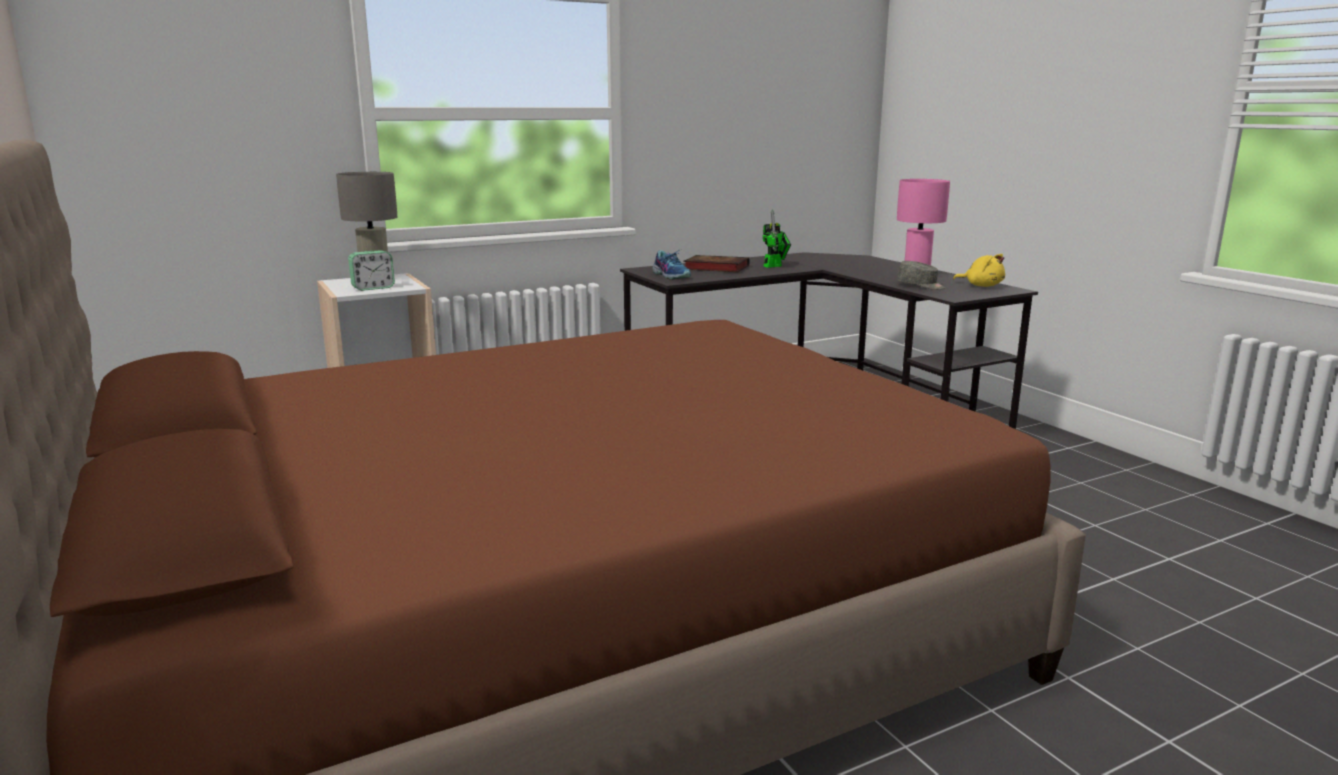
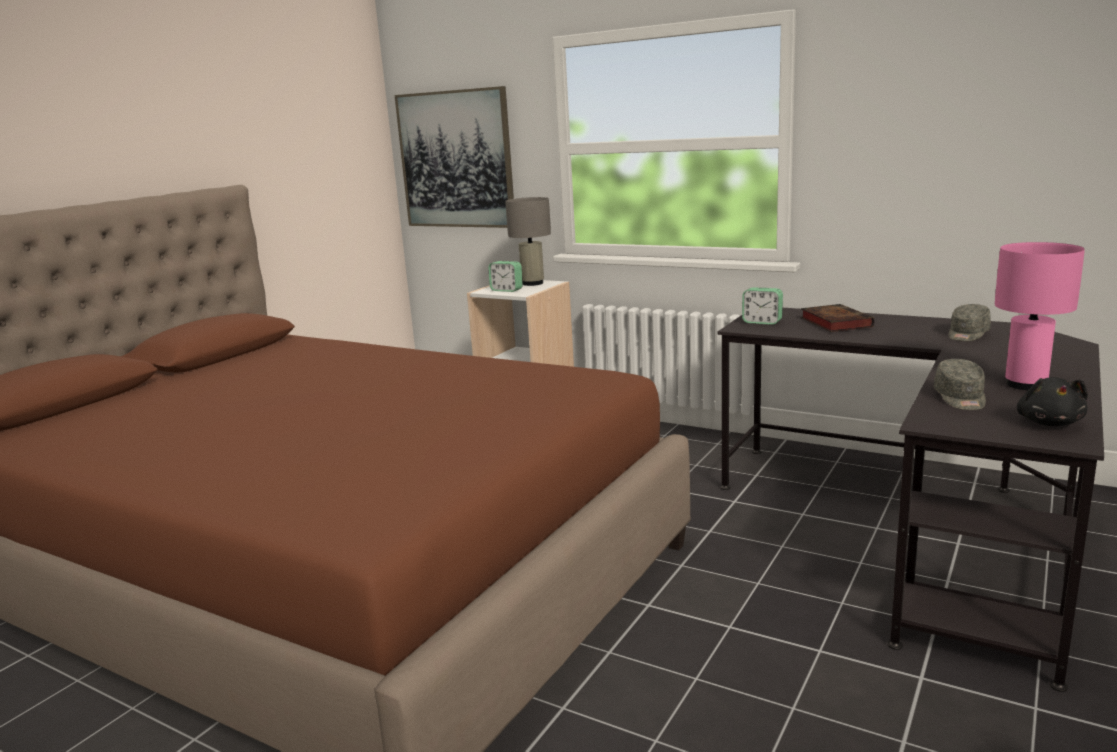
camera: 60 degrees right, 0 degrees up
(181, 124) = (456, 159): none -> picture
(671, 275) = (762, 322): shoe -> alarm clock
(775, 266) = (905, 333): toy robot -> none
(804, 261) = (967, 334): none -> grey cap
(981, 286) = (1049, 422): yellow plush toy -> black plush toy

